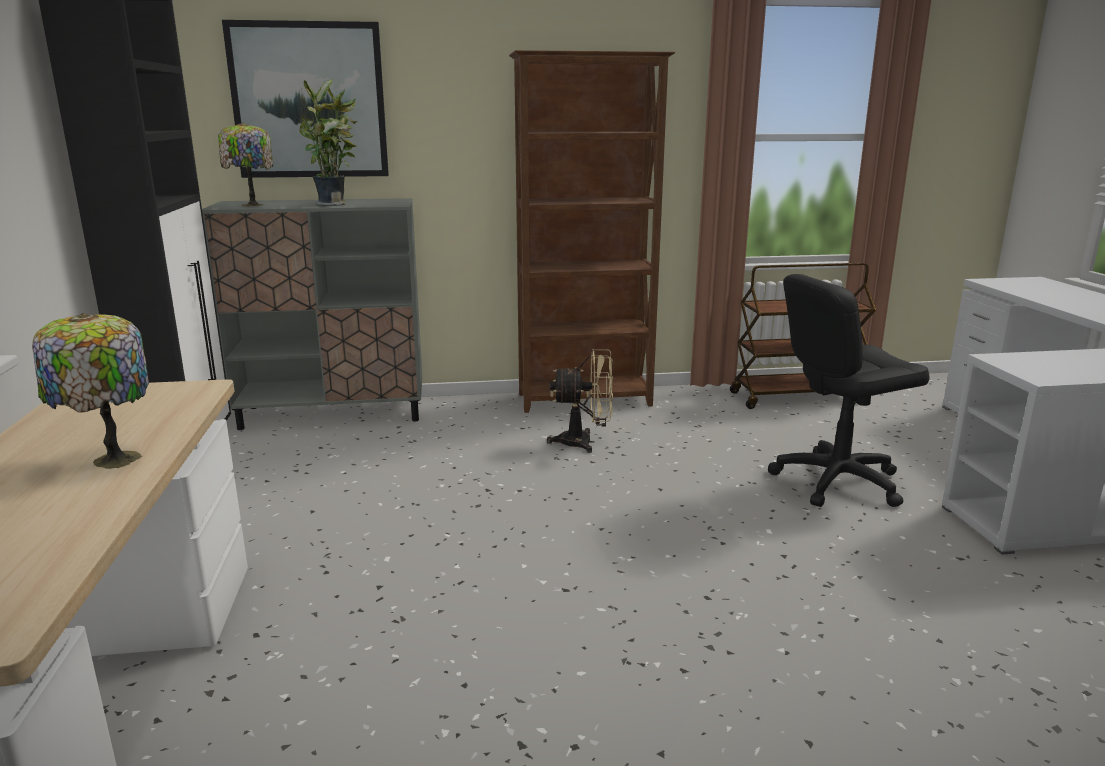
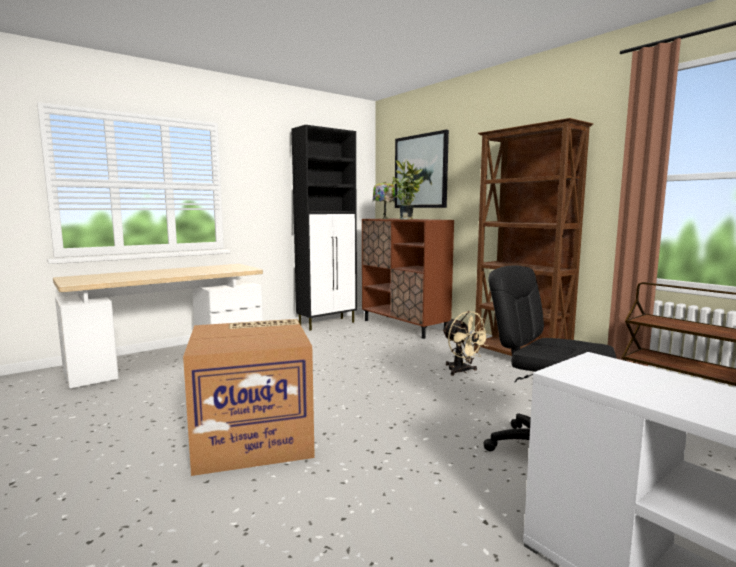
camera: 60 degrees right, 10 degrees down
(112, 459) = (180, 273): table lamp -> none
(333, 413) = (404, 326): grey cabinet -> brown cabinet
(678, 665) = (254, 437): none -> cardboard box

